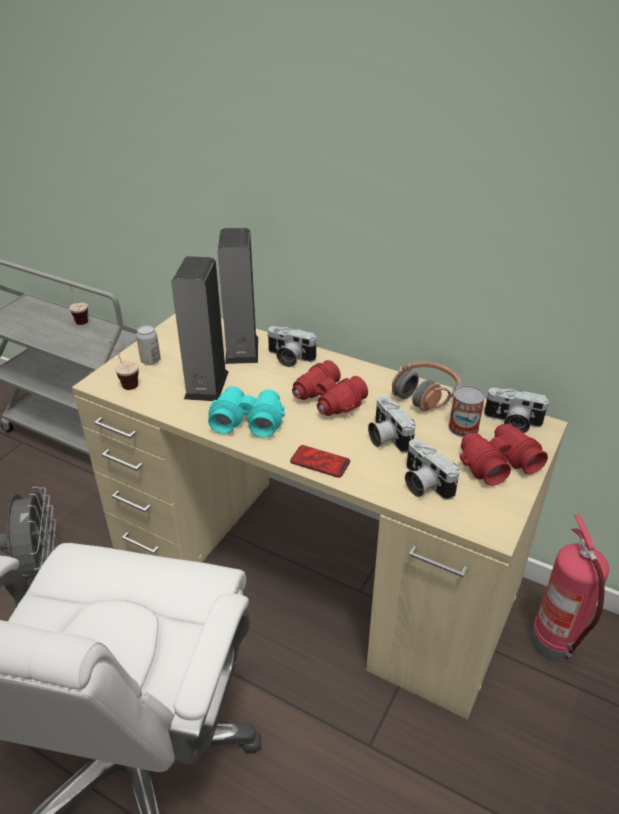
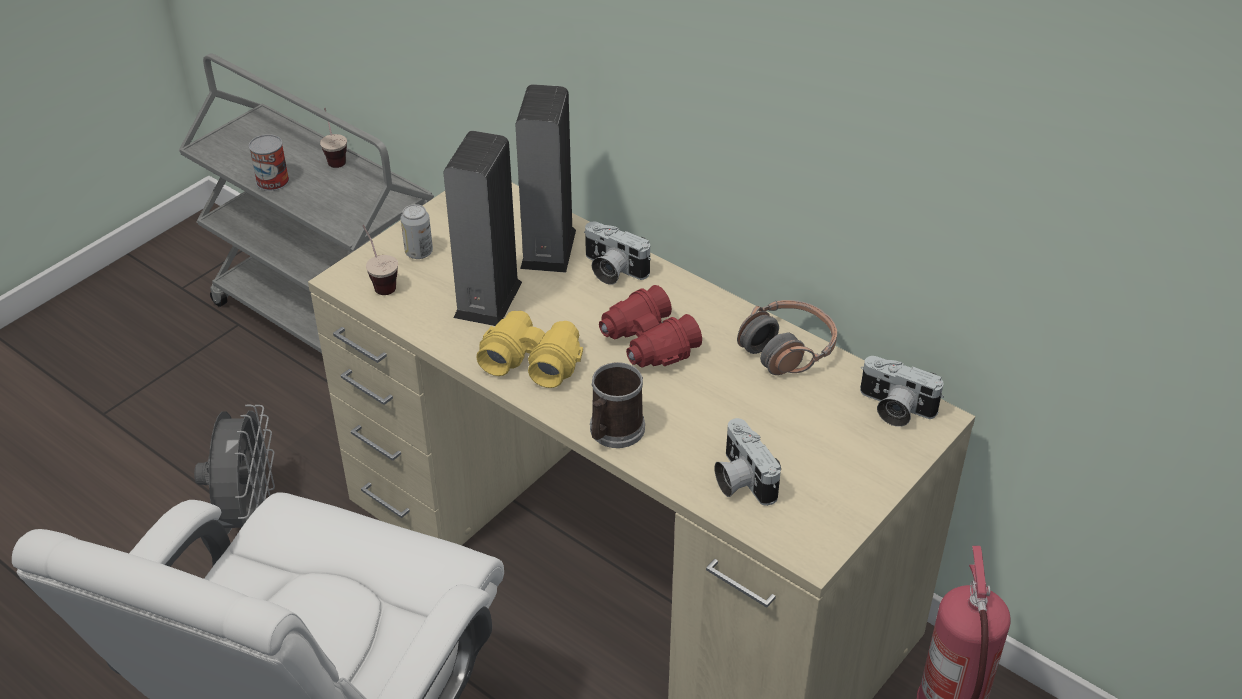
camera: 10 degrees right, 5 degrees up
(247, 420) = (532, 359): turquoise binoculars -> yellow binoculars
(320, 462) = (613, 432): phone -> mug
(386, 437) = (712, 407): camera -> none
(463, 427) = (823, 406): can -> can (272, 181)
(497, 463) = (851, 463): red binoculars -> none

